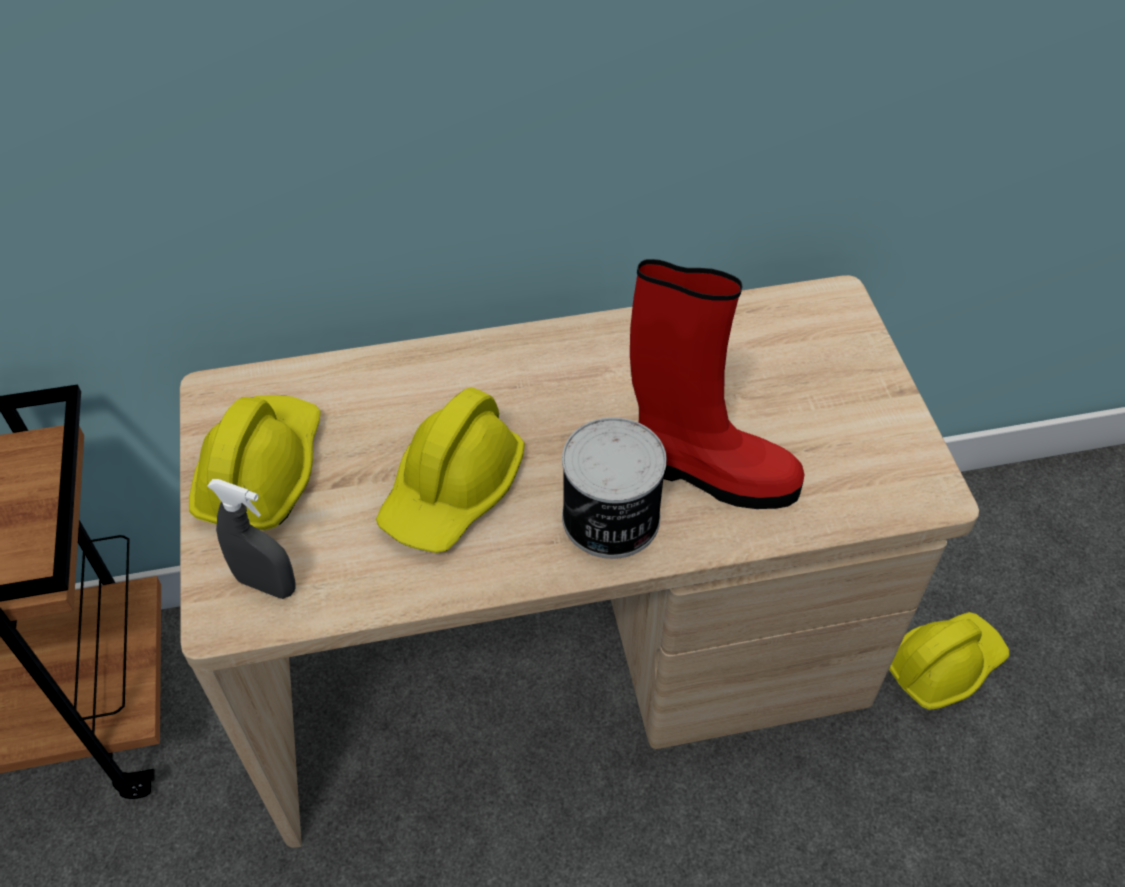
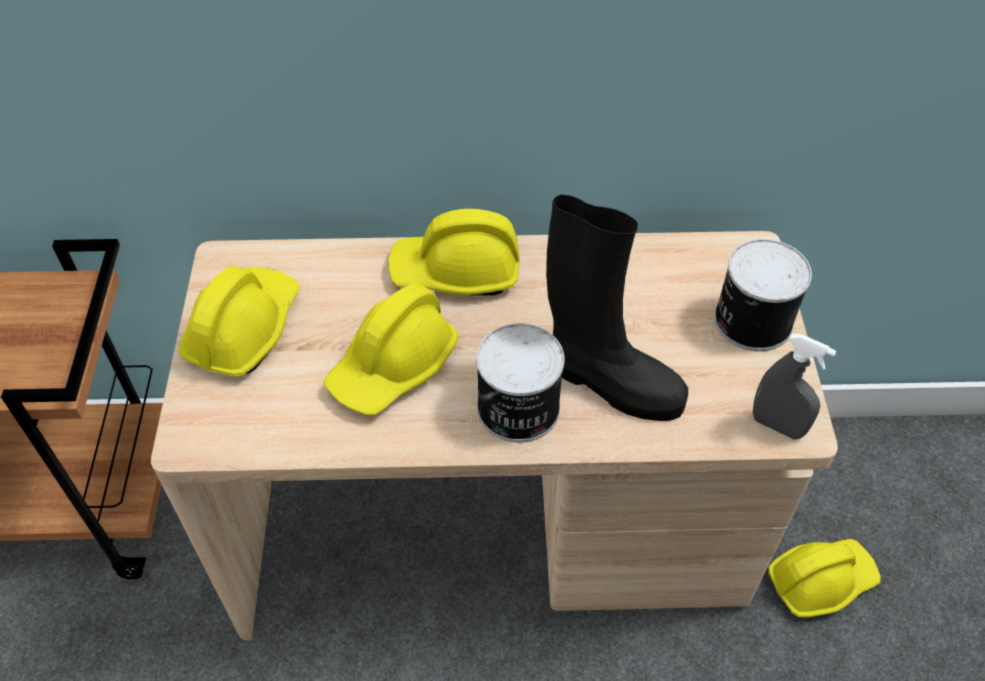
camera: 10 degrees right, 0 degrees up
(266, 584) = (228, 420): grey spray bottle -> grey spray bottle (777, 425)
(502, 369) = (456, 271): none -> yellow hard hat
(710, 472) = (610, 382): red boot -> black boot
(851, 379) = (750, 320): none -> can

